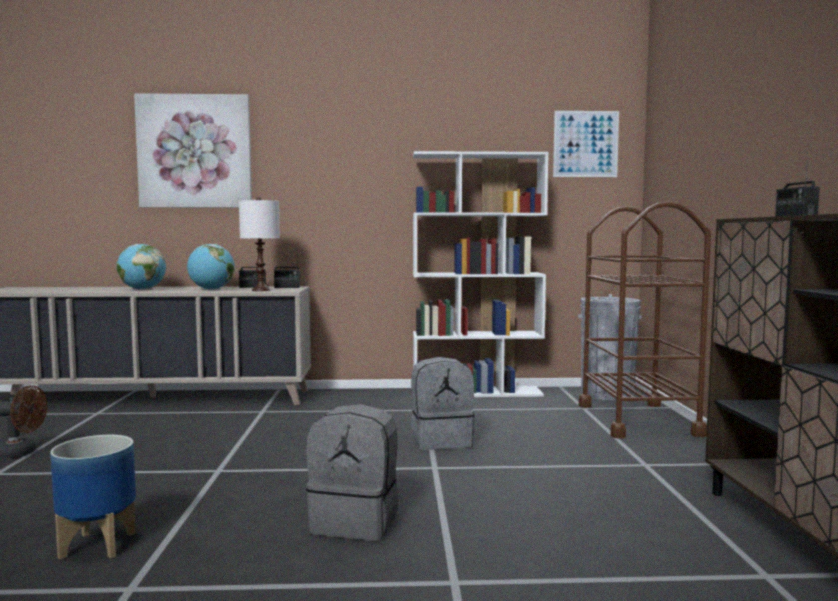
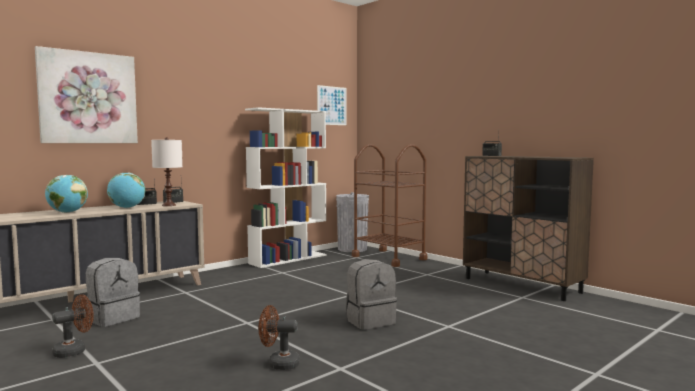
camera: 40 degrees left, 0 degrees up
(97, 546) = (278, 364): planter -> brown fan
(441, 441) = (327, 284): grey backpack -> grey backpack (113, 318)

